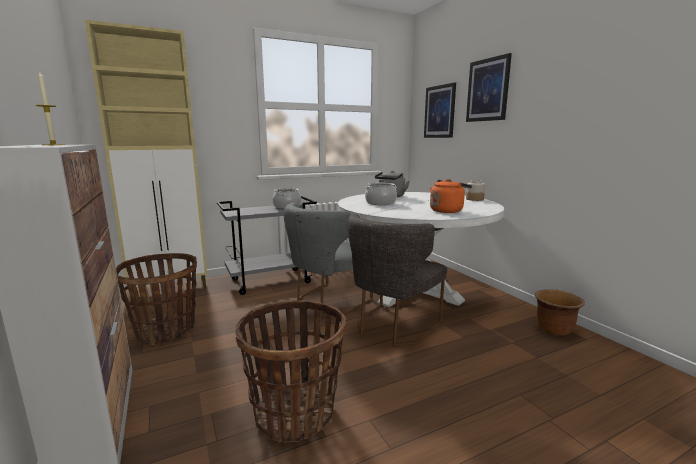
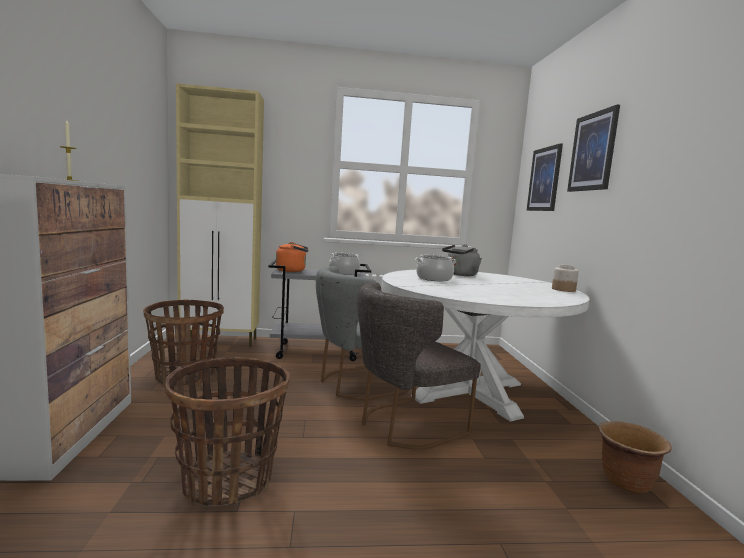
camera: 20 degrees right, 5 degrees down
(447, 210) = (500, 295): orange kettle -> orange kettle (292, 271)

